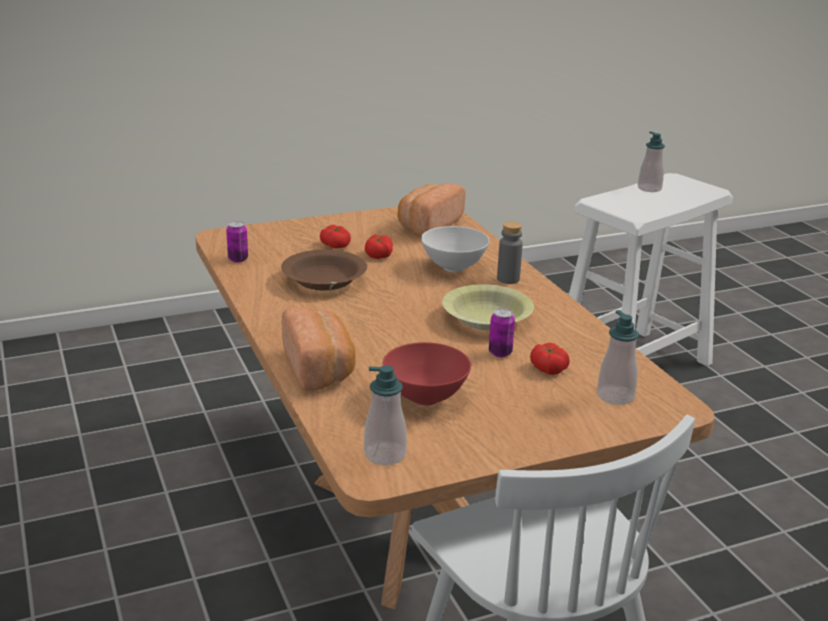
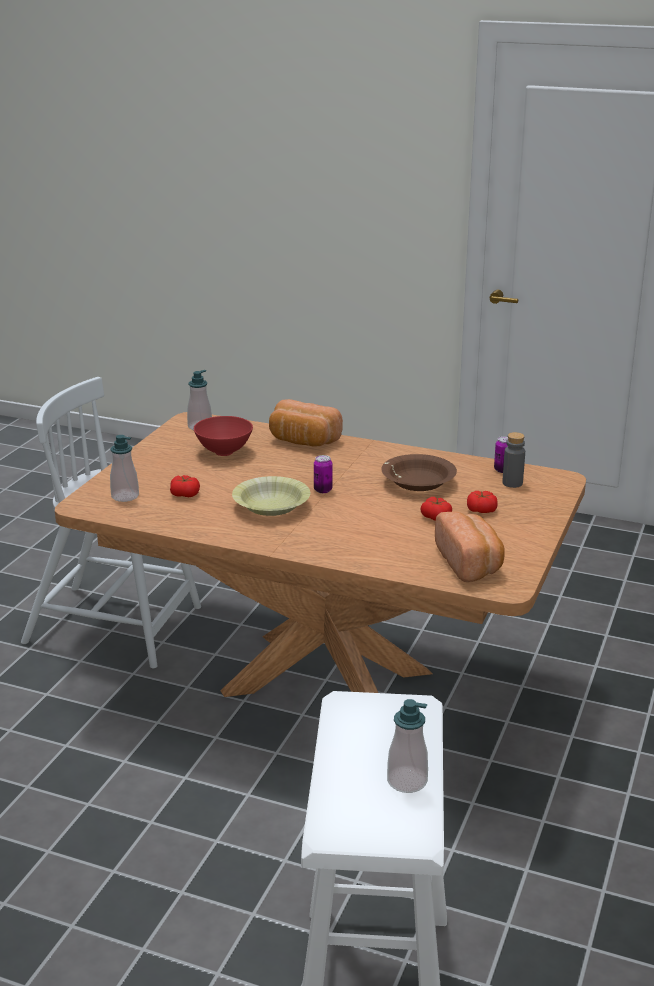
camera: 135 degrees right, 0 degrees up
(453, 267) = (367, 533): white bowl -> none
(500, 353) = (226, 490): can -> can (323, 490)
(508, 279) = (313, 543): grey bottle -> grey bottle (512, 483)

